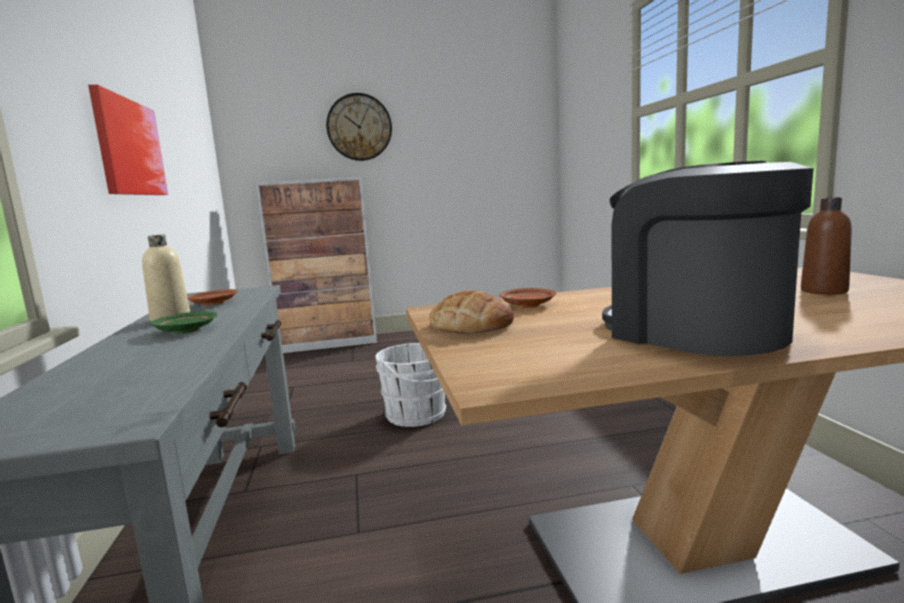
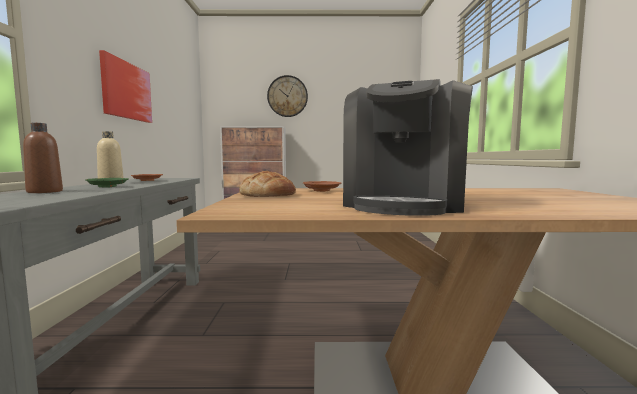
camera: 10 degrees right, 5 degrees down
(418, 415) = (283, 274): white bucket -> none
(695, 331) = (404, 204): coffee machine -> coffee machine turned 135 degrees counterclockwise
(824, 291) = (541, 196): brown bottle -> brown bottle (44, 191)

